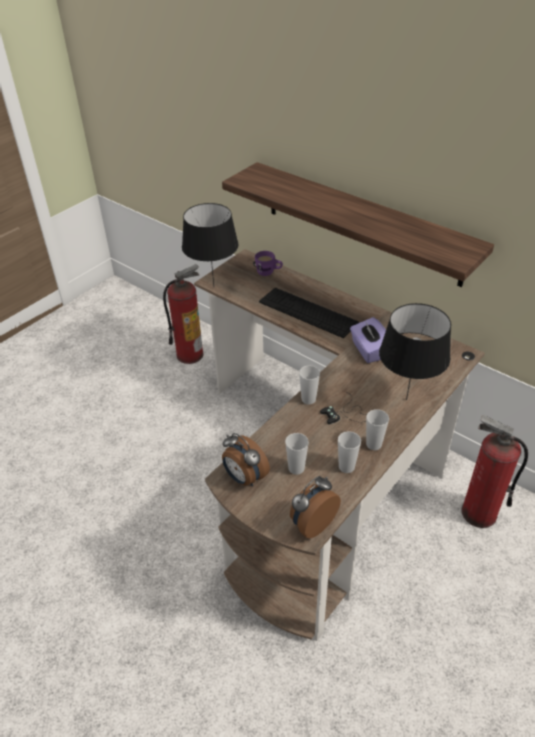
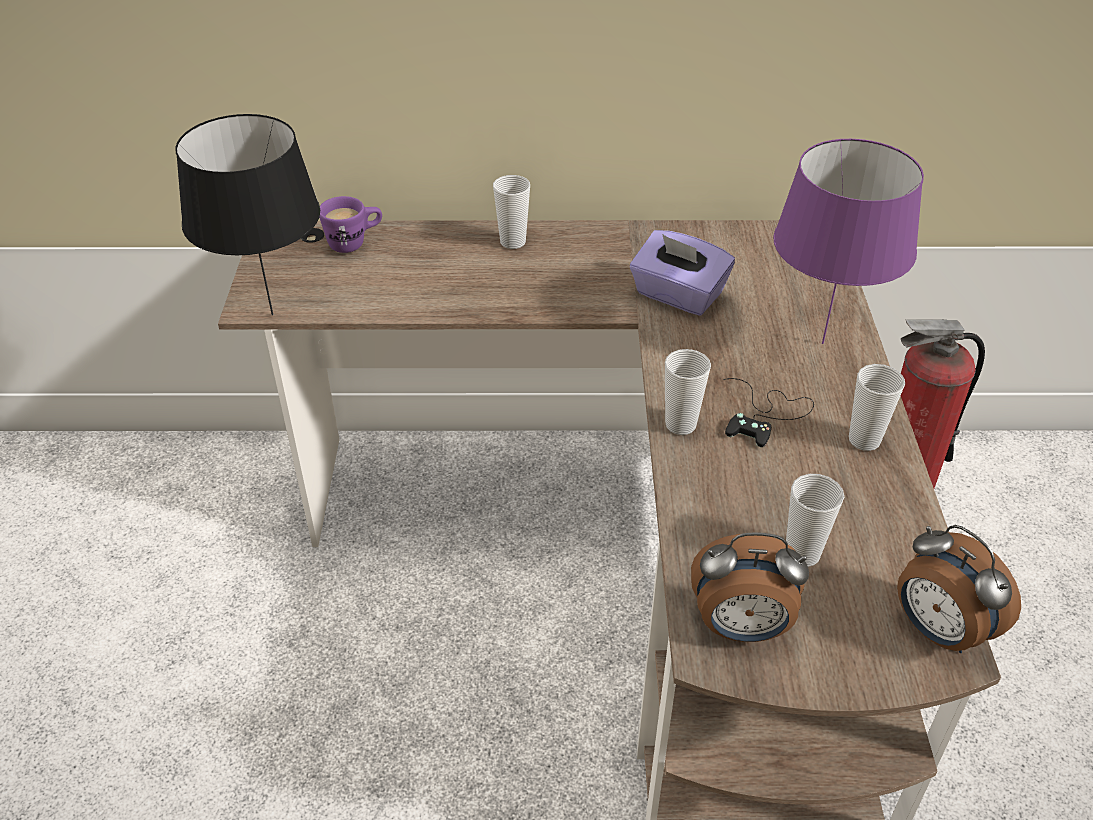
camera: 40 degrees left, 0 degrees up
(190, 354) = (185, 506): fire extinguisher -> none
(307, 312) = (504, 280): keyboard -> none
(312, 523) = (938, 631): alarm clock -> alarm clock turned 45 degrees counterclockwise
(346, 467) = (871, 501): cup -> cup (513, 242)
(361, 223) = (544, 60): shelf -> none
(406, 399) = (821, 342): black table lamp -> purple table lamp

